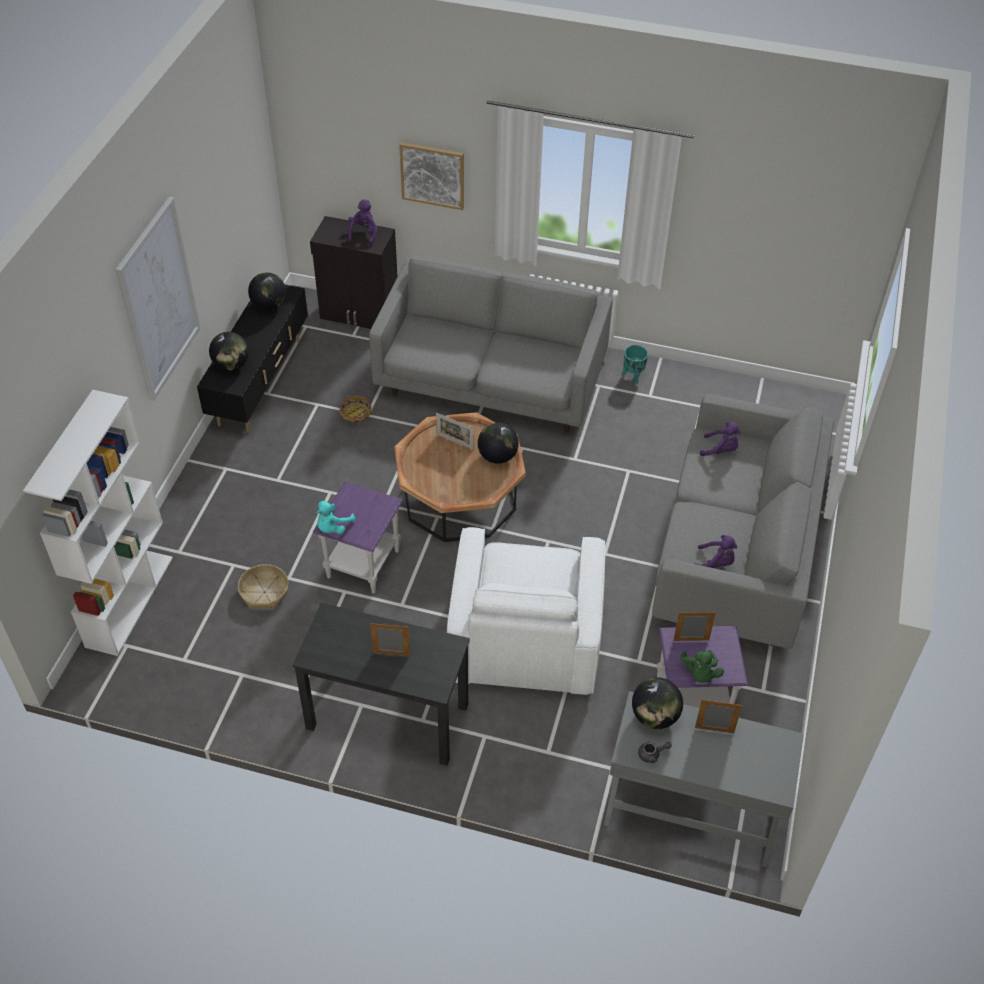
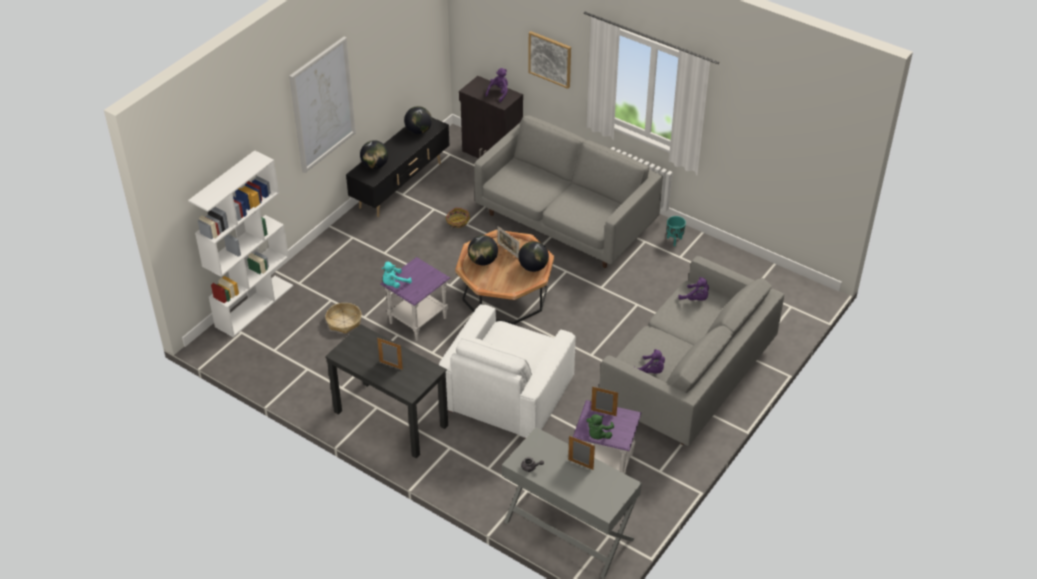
camera: 20 degrees right, 5 degrees down
(654, 716) = (544, 446): globe -> globe (483, 261)

